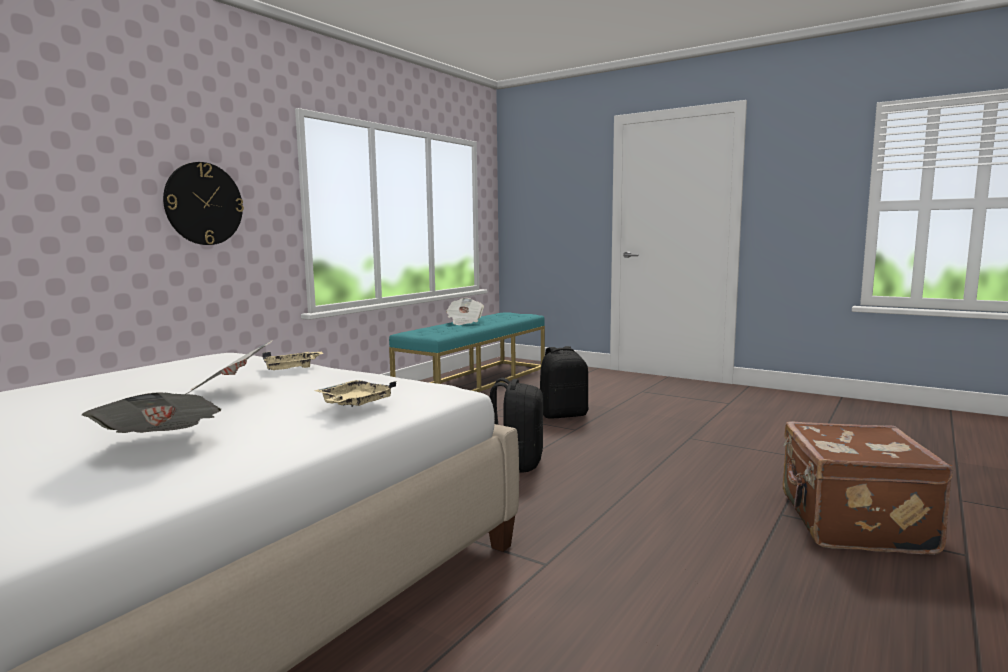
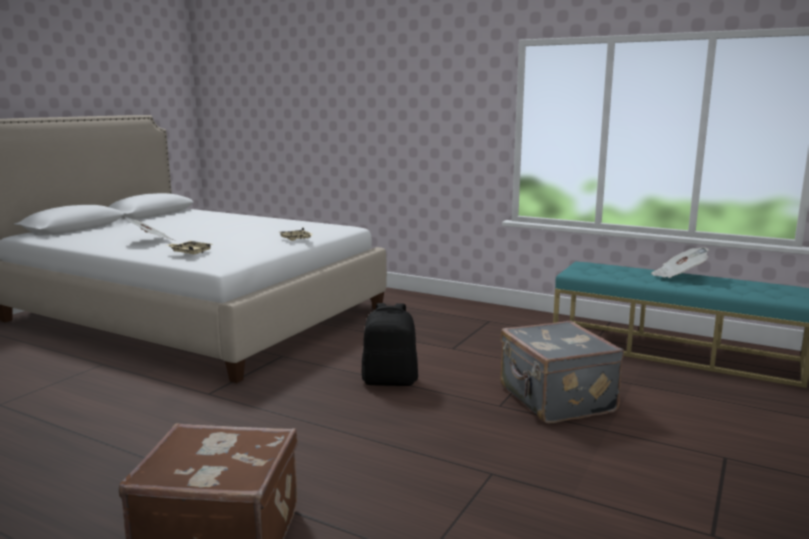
camera: 85 degrees right, 5 degrees up
(203, 204) = (433, 126): wall clock -> none
(229, 392) = (241, 238): newspaper -> none
(563, 415) = (555, 400): black backpack -> grey suitcase

